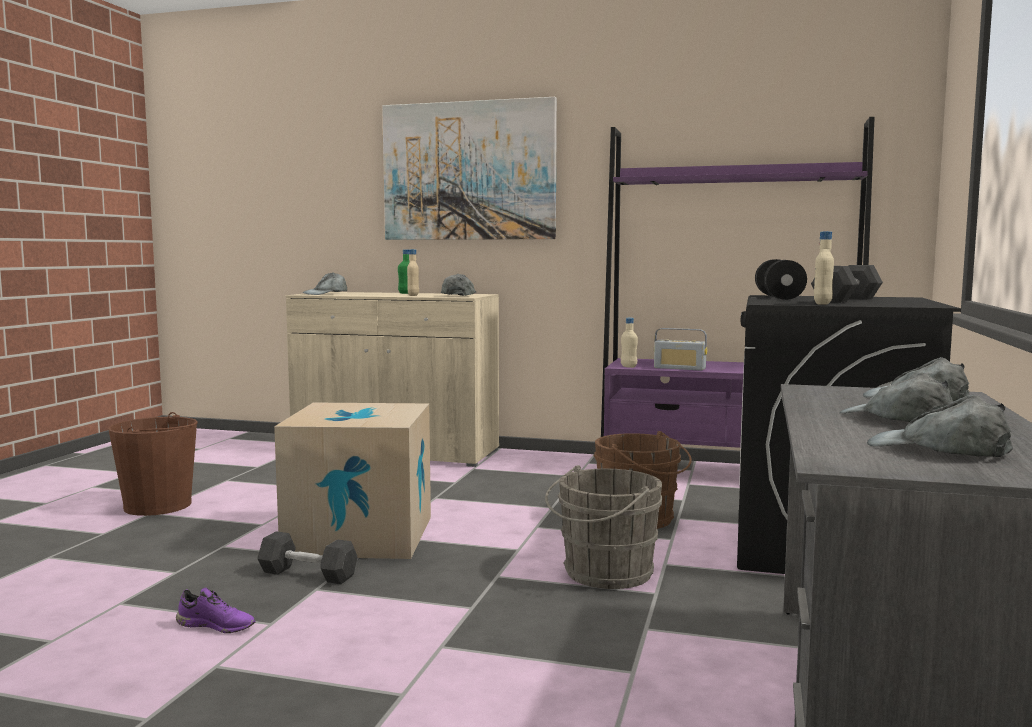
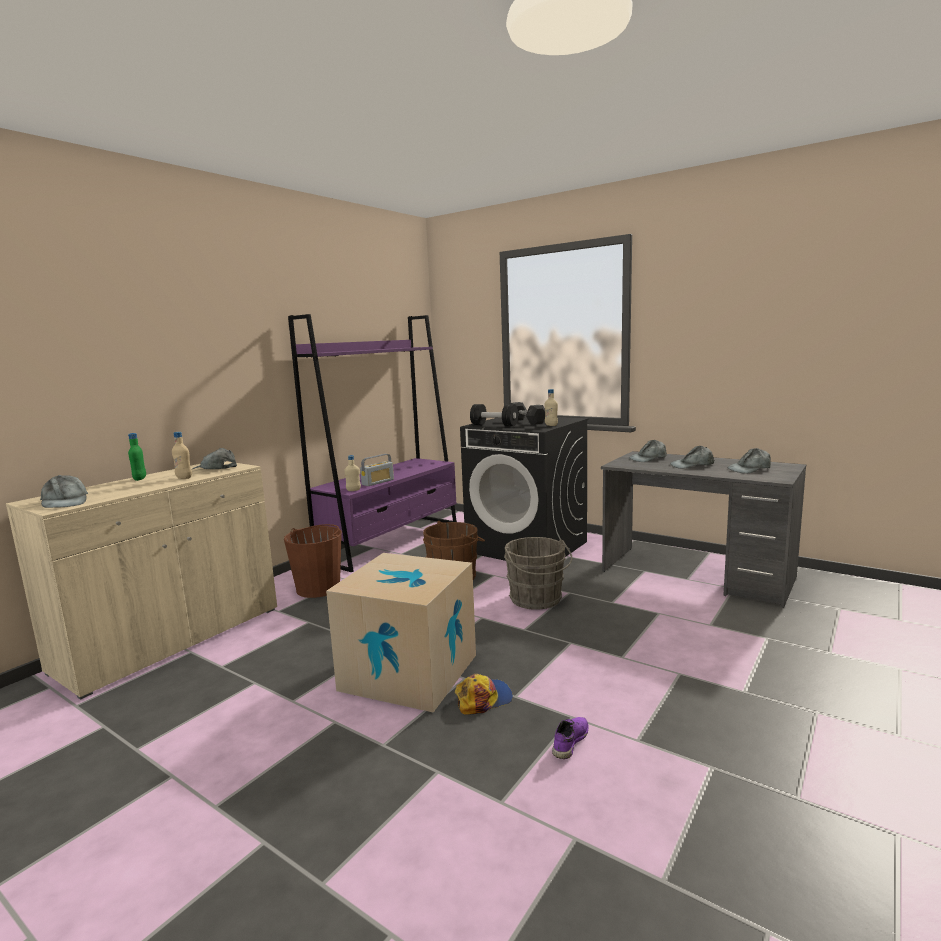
camera: 70 degrees left, 5 degrees up
(158, 506) = (189, 801): brown bucket -> brown bucket (319, 588)
(308, 574) = (483, 699): grey dumbbell -> cap
(468, 171) = (167, 347): picture -> none

